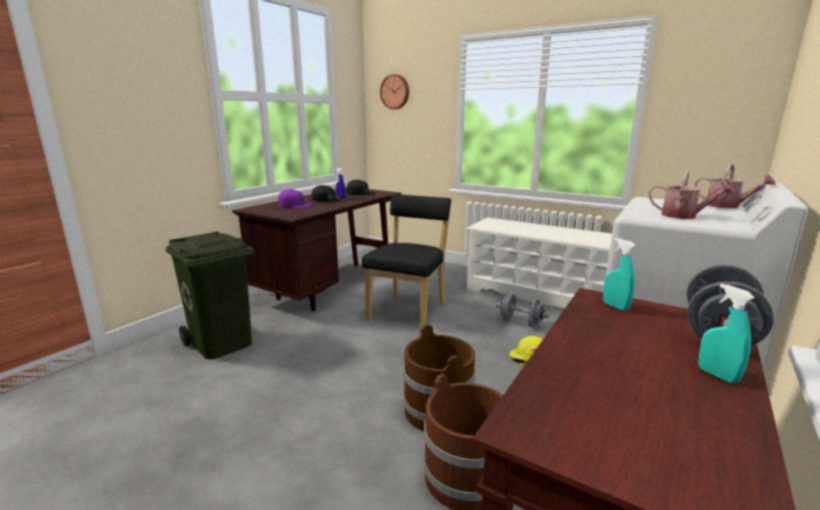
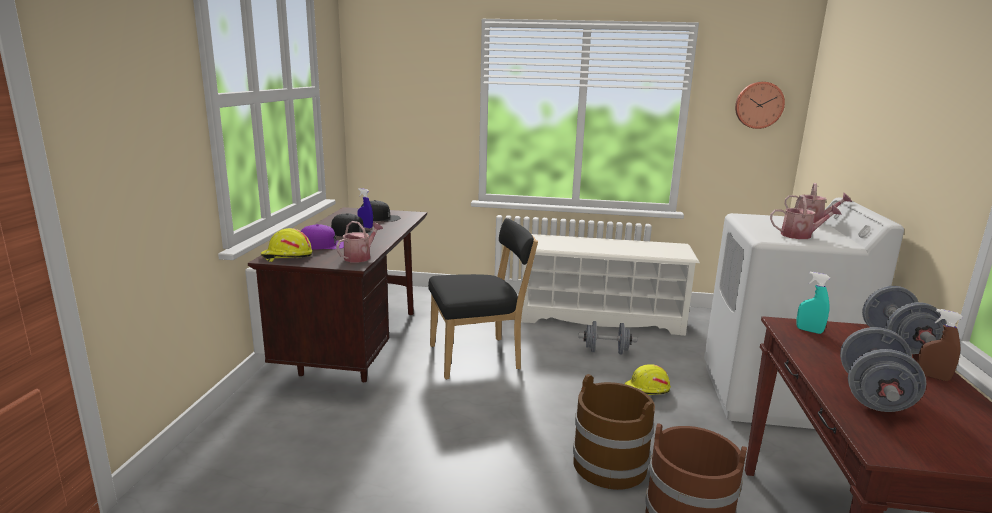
camera: 25 degrees left, 0 degrees up
(220, 343) = (283, 451): green trash can -> none
(260, 209) = (287, 256): none -> yellow hard hat
(304, 213) = (360, 257): none -> watering can
(395, 92) = (391, 80): wall clock -> wall clock (758, 105)
(409, 309) = (479, 357): black chair -> black chair turned 75 degrees clockwise
(596, 376) = (873, 395): none -> grey dumbbell
(717, 375) = (932, 377): turquoise spray bottle -> brown spray bottle

